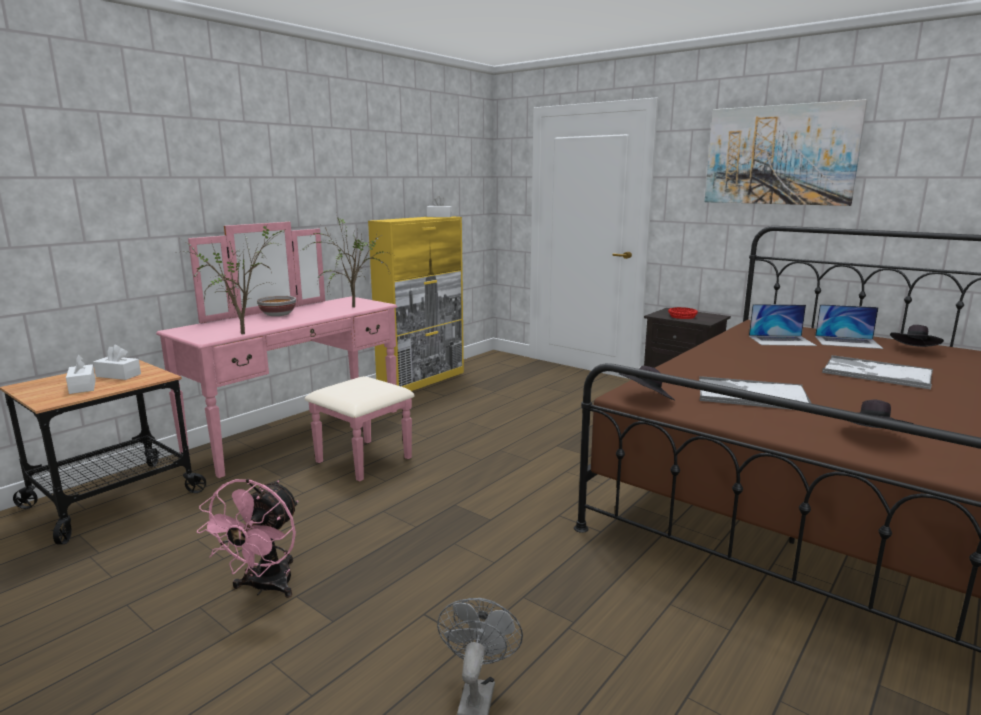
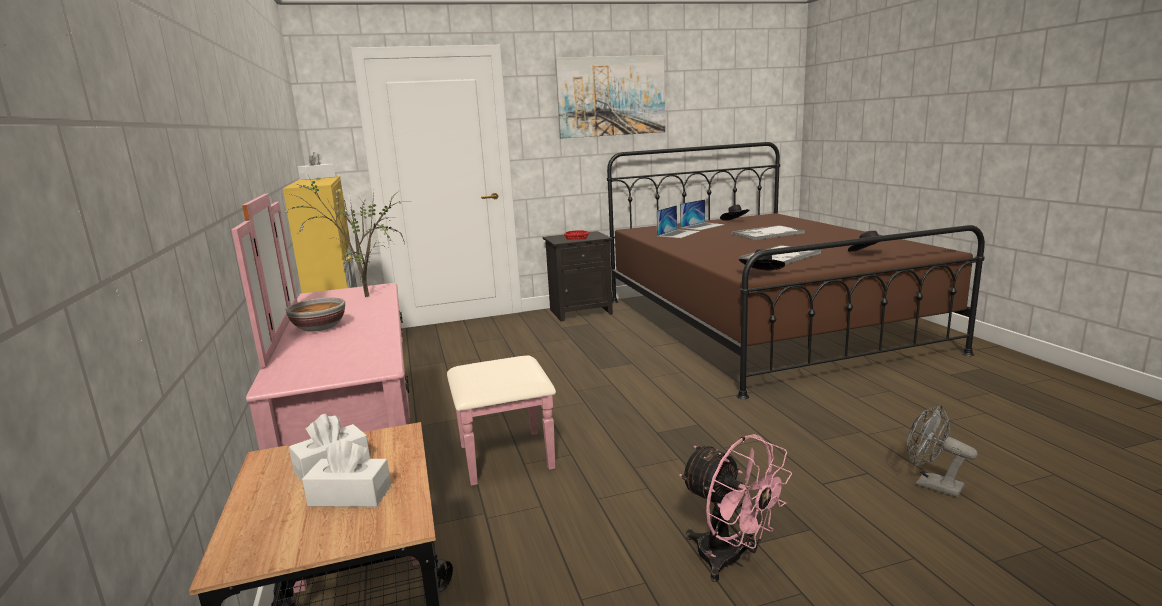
camera: 55 degrees left, 0 degrees up
(246, 333) = (390, 346): potted plant -> none

